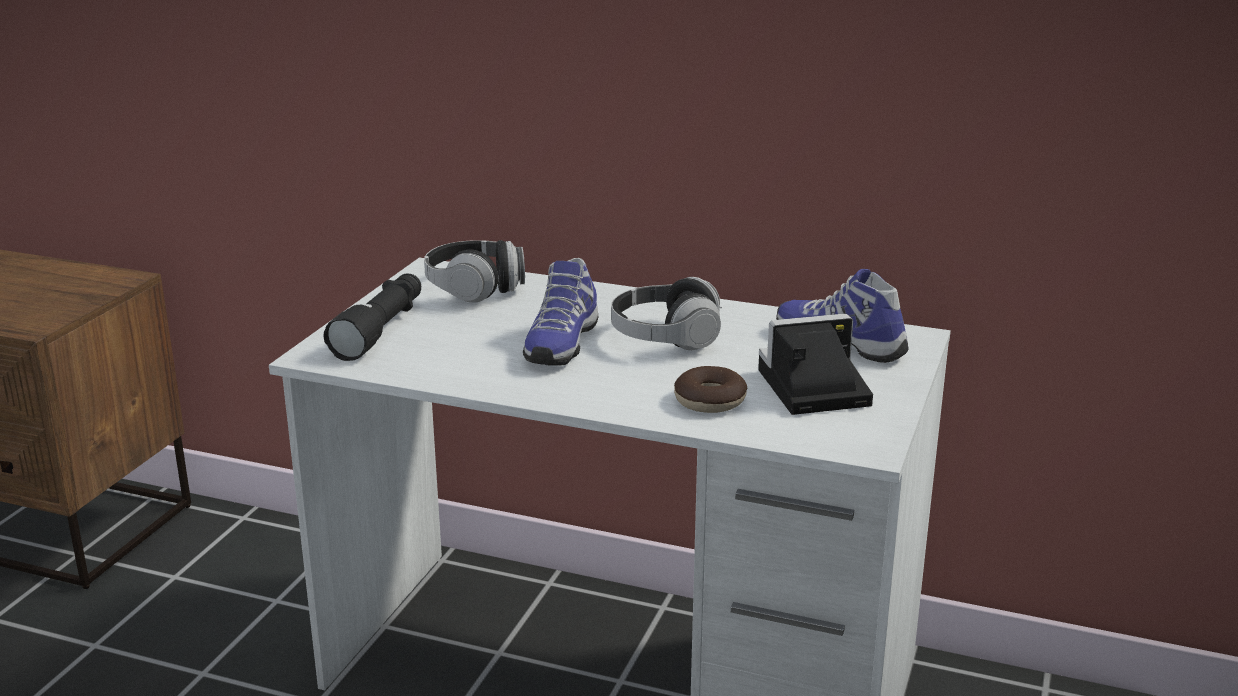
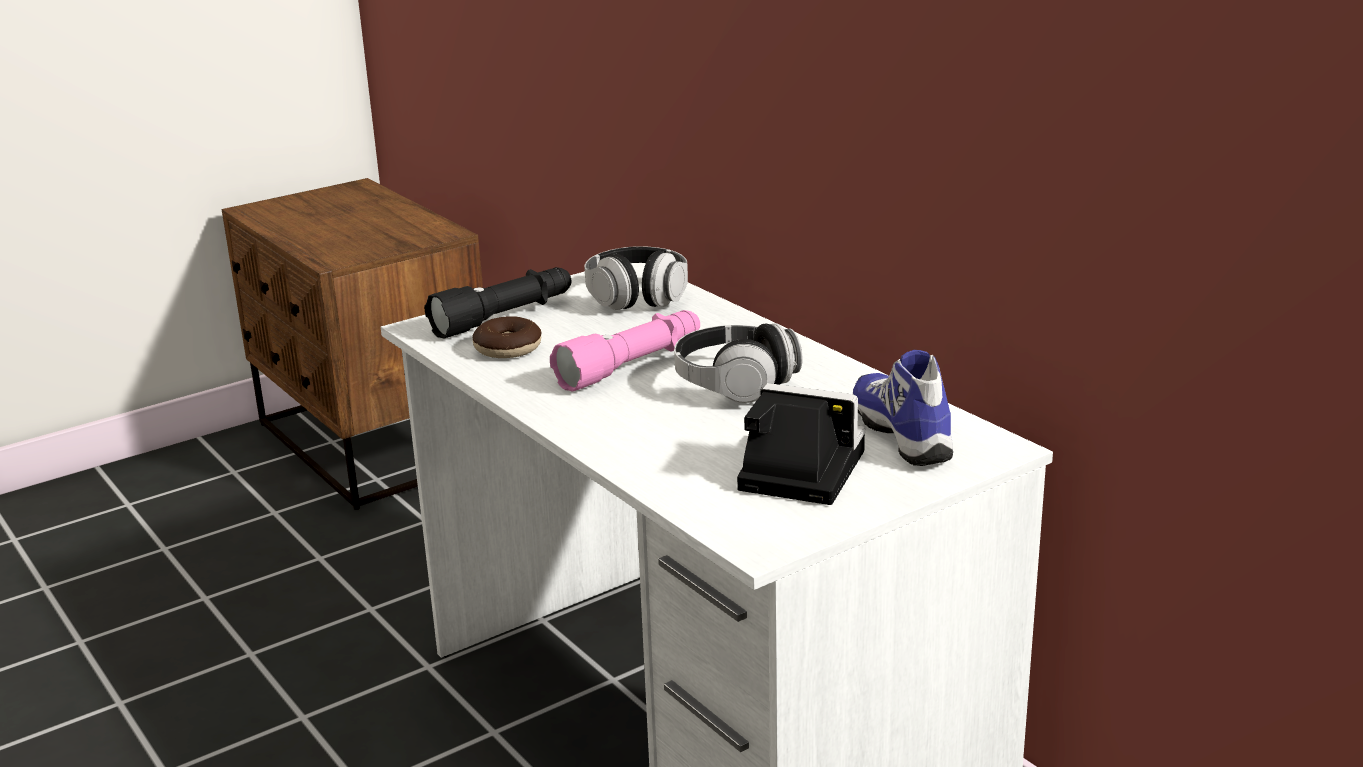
camera: 35 degrees right, 0 degrees up
(560, 344) = (632, 366): shoe -> pink flashlight
(710, 401) = (682, 455): donut -> donut (508, 349)

